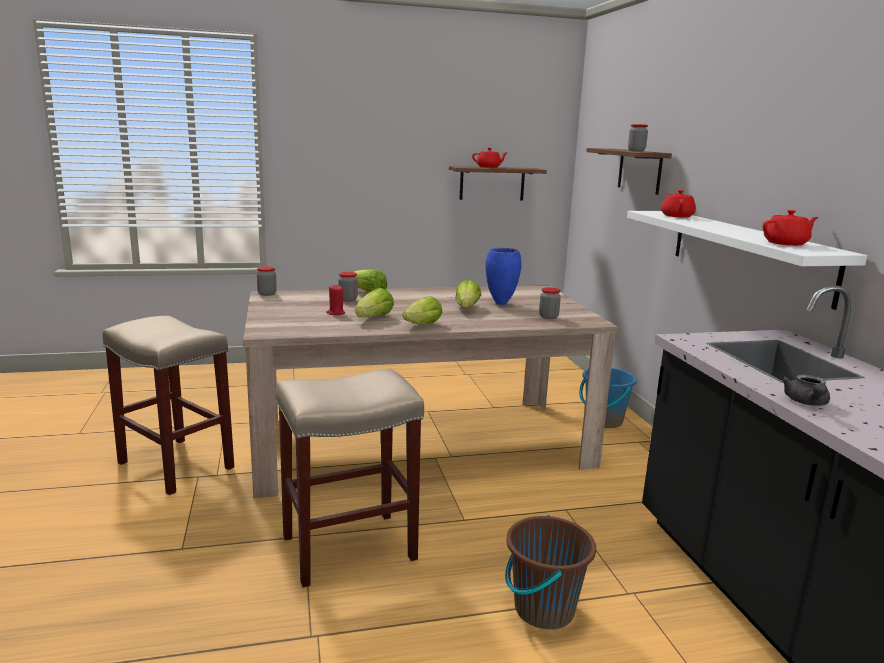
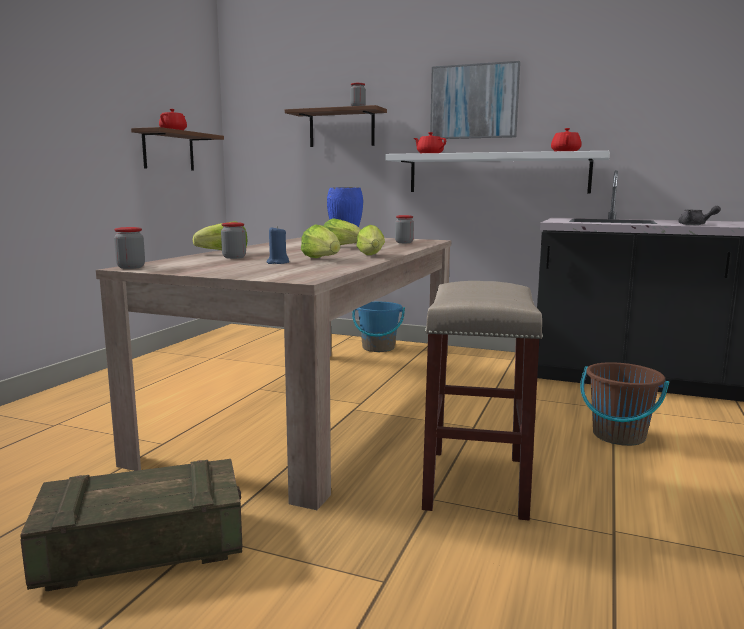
camera: 55 degrees left, 5 degrees down
(174, 465) = (143, 549): beige stool -> crate
(335, 313) = (277, 263): red candle -> blue candle
(740, 154) = (474, 102): none -> picture

